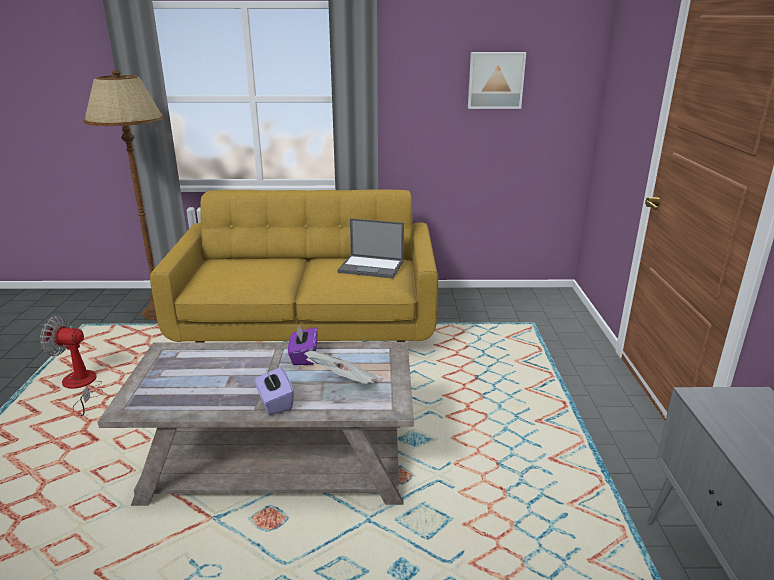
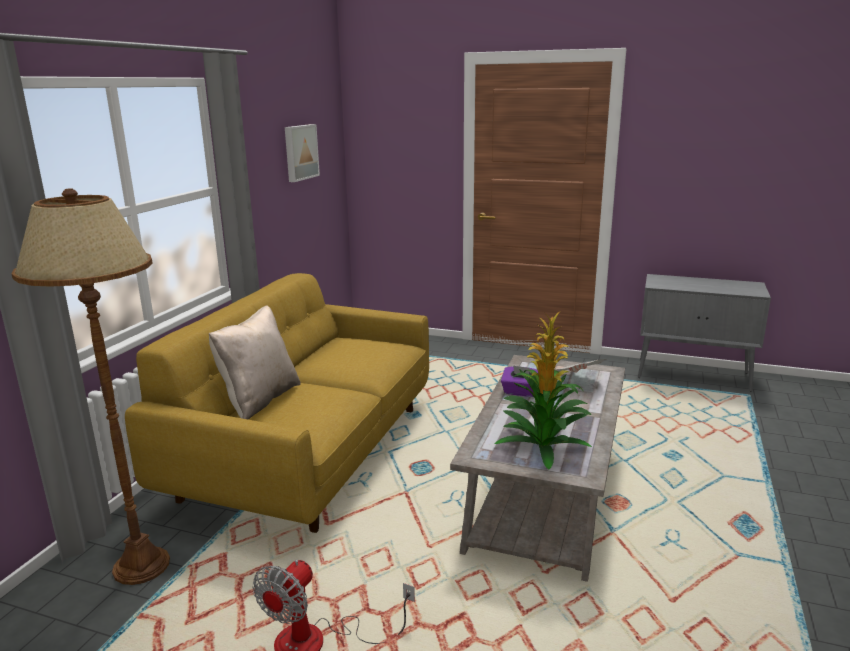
camera: 70 degrees left, 5 degrees down
(186, 381) = (543, 444): none -> potted plant
(253, 259) = (259, 400): none -> beige pillow
(275, 403) = (592, 409): purple tissue box -> none
(372, 267) = (352, 347): laptop -> none

